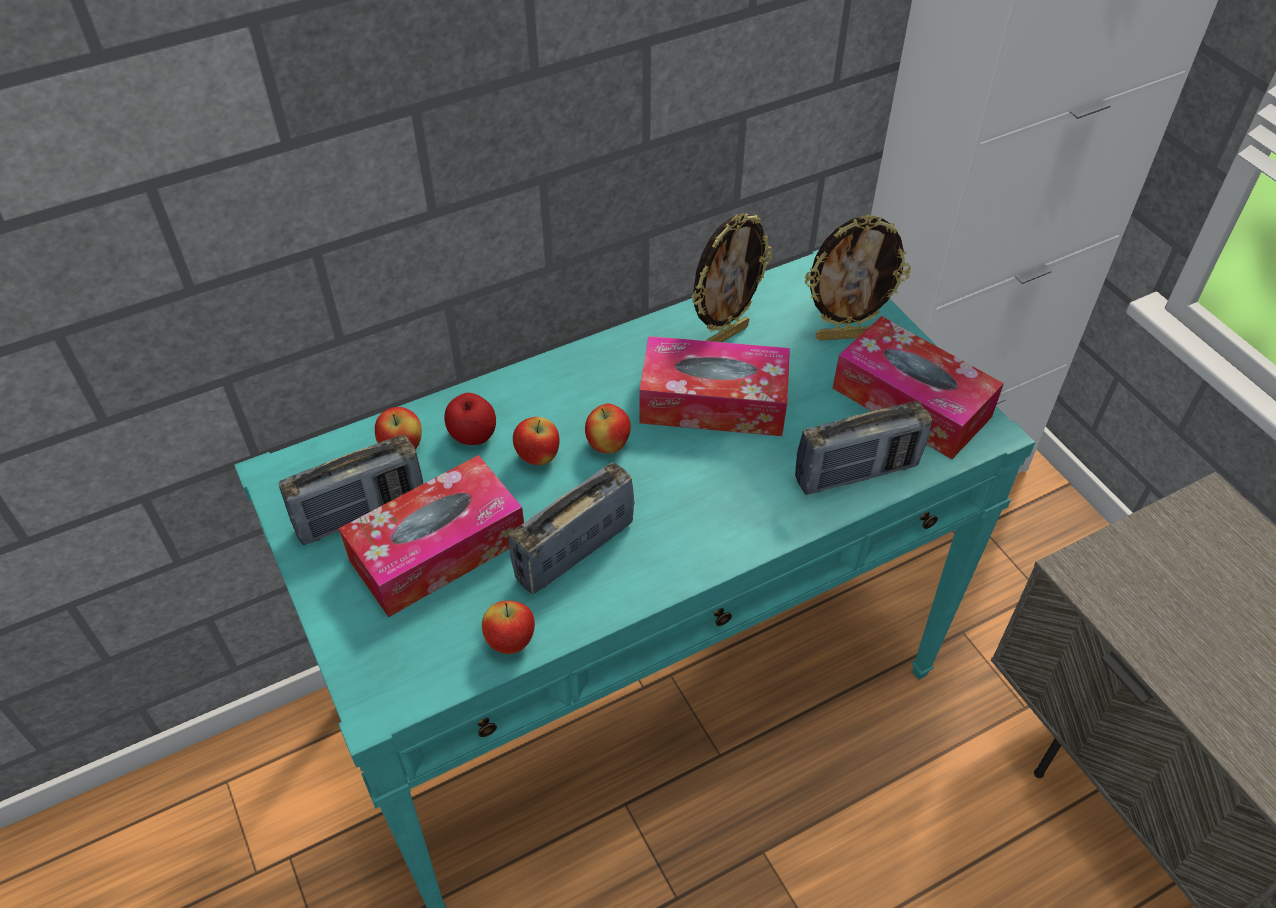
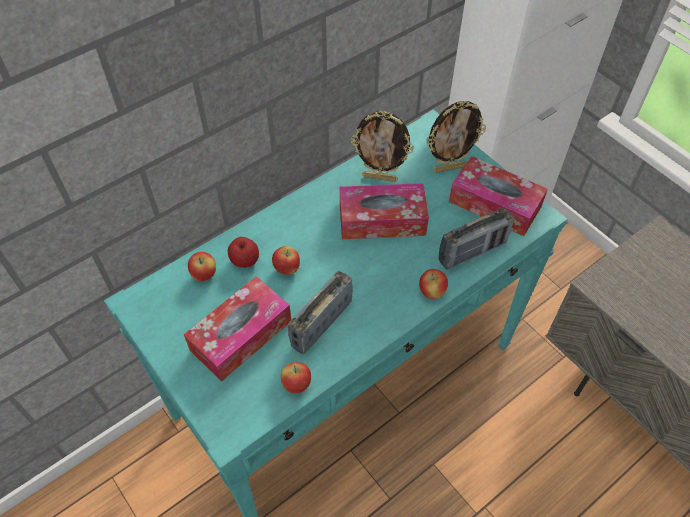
camera: 10 degrees left, 5 degrees up
(361, 514) = (189, 320): radio -> none
(608, 445) = (326, 256): apple -> apple (431, 292)
(725, 336) = (380, 177): picture frame -> picture frame turned 60 degrees clockwise

